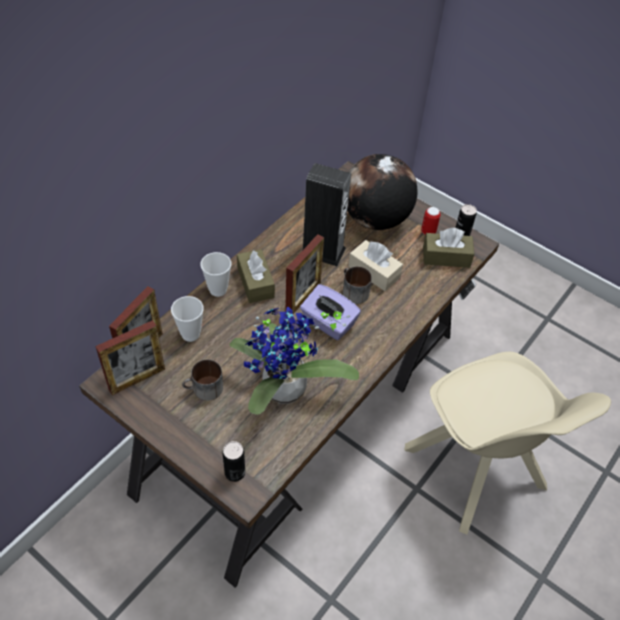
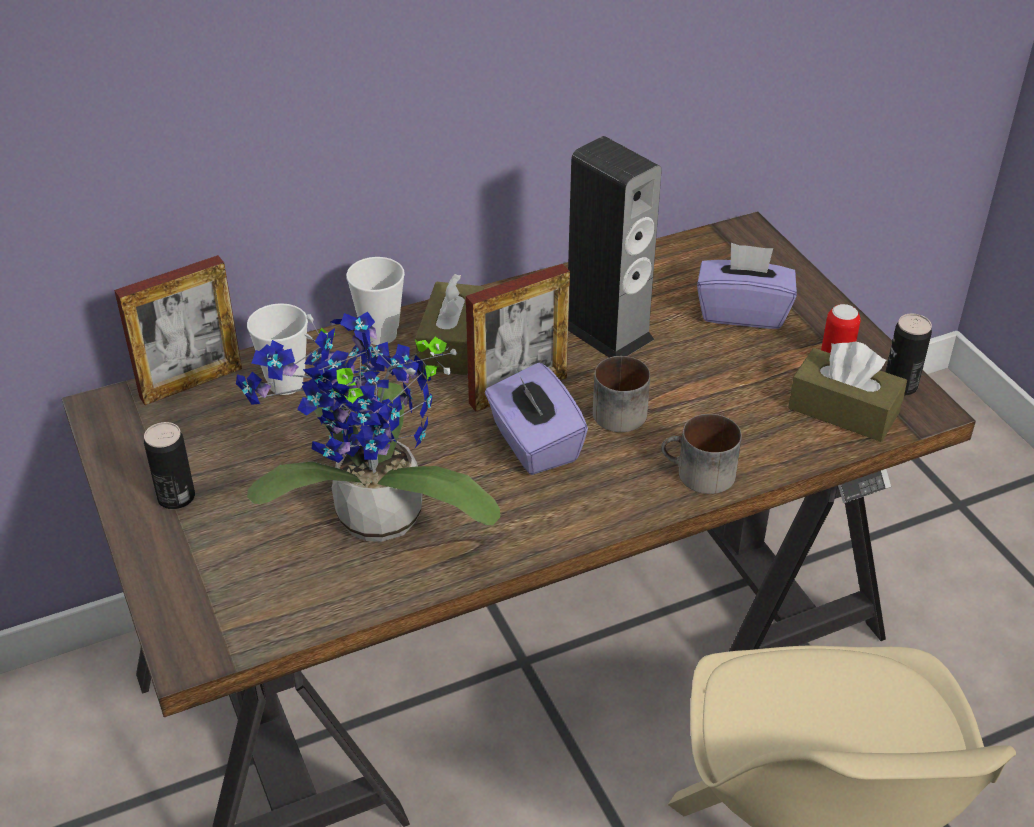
camera: 30 degrees right, 10 degrees down
(137, 379) = (152, 418): picture frame -> none
(204, 390) = (244, 471): mug -> mug (698, 475)
(235, 472) = (196, 612): can -> can (176, 497)
(374, 272) = (680, 392): beige tissue box -> none
(375, 219) = (742, 312): globe -> purple tissue box

